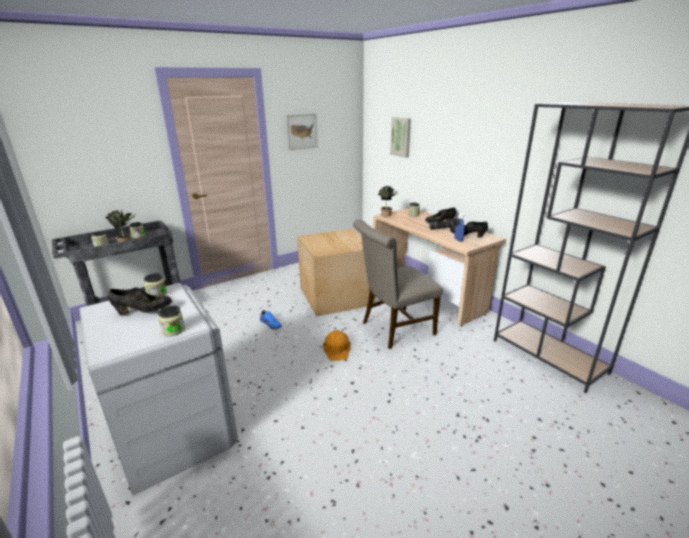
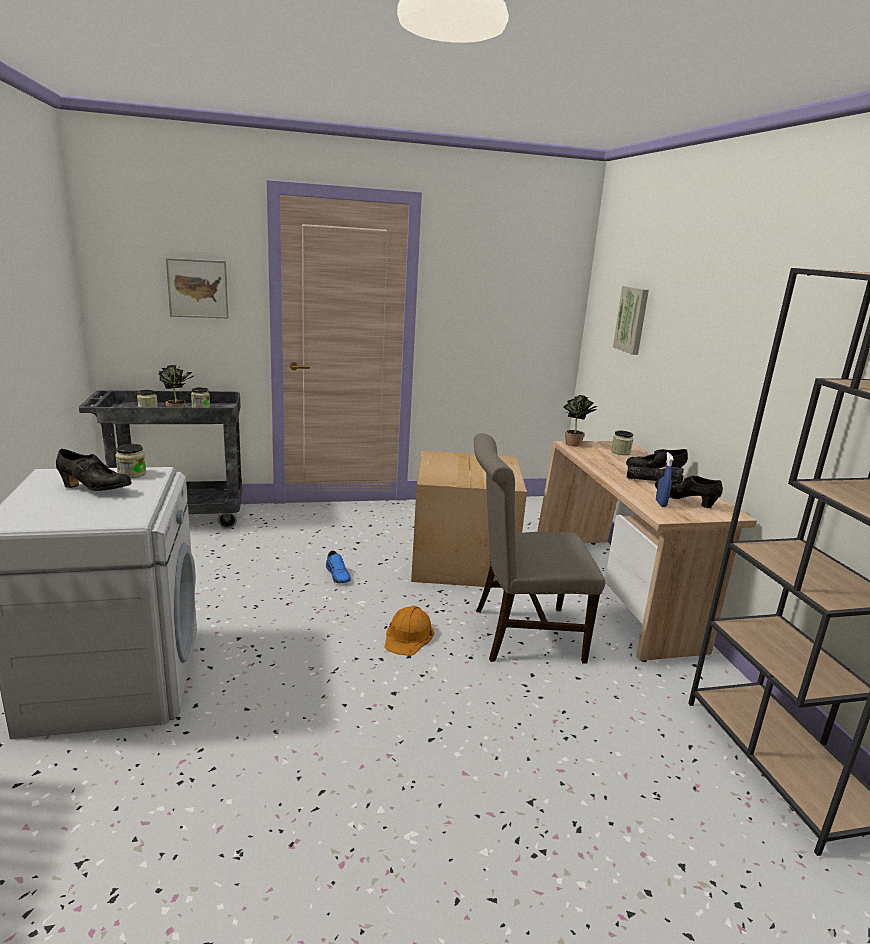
camera: 20 degrees right, 5 degrees down
(173, 330) = (102, 519): jar -> none
(302, 131) = (476, 294): picture -> picture (198, 288)

